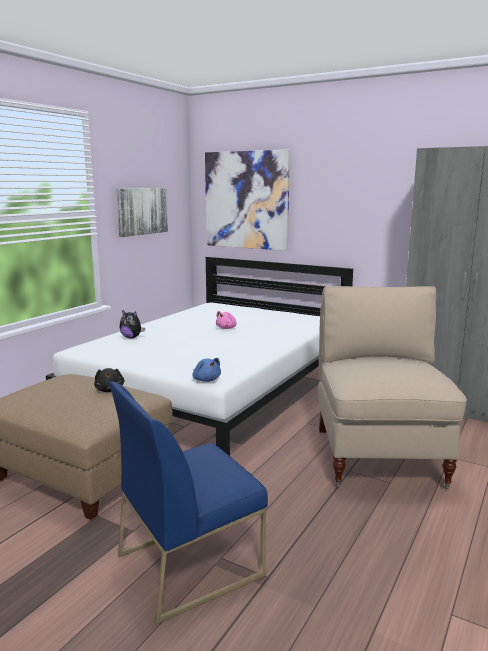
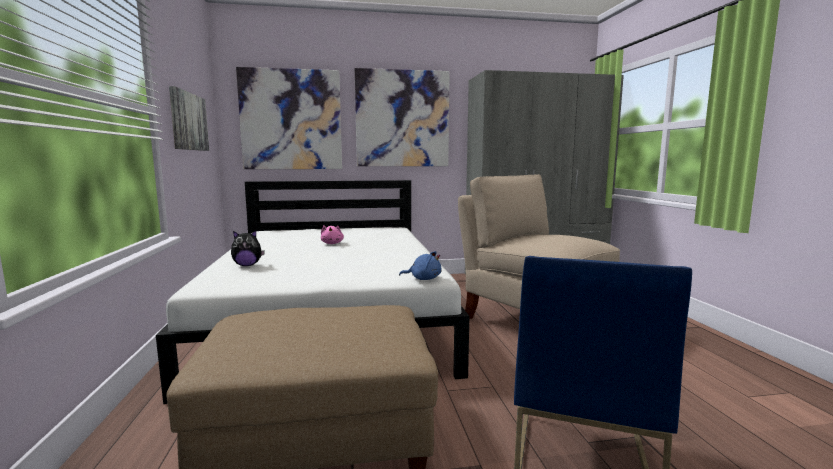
camera: 40 degrees left, 5 degrees down
(110, 390) = (342, 312): black plush toy -> none
(351, 199) = (402, 119): none -> picture

